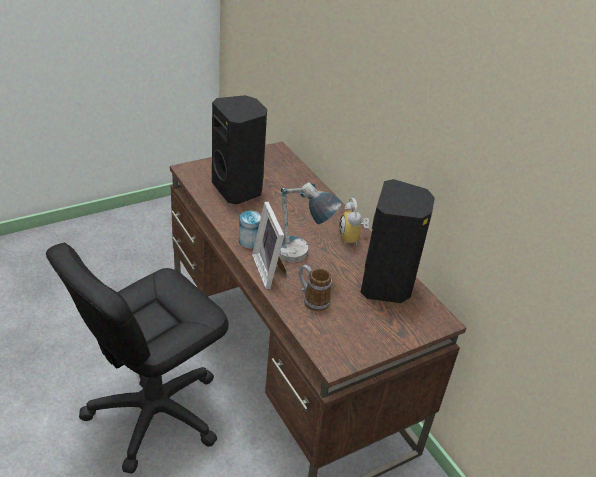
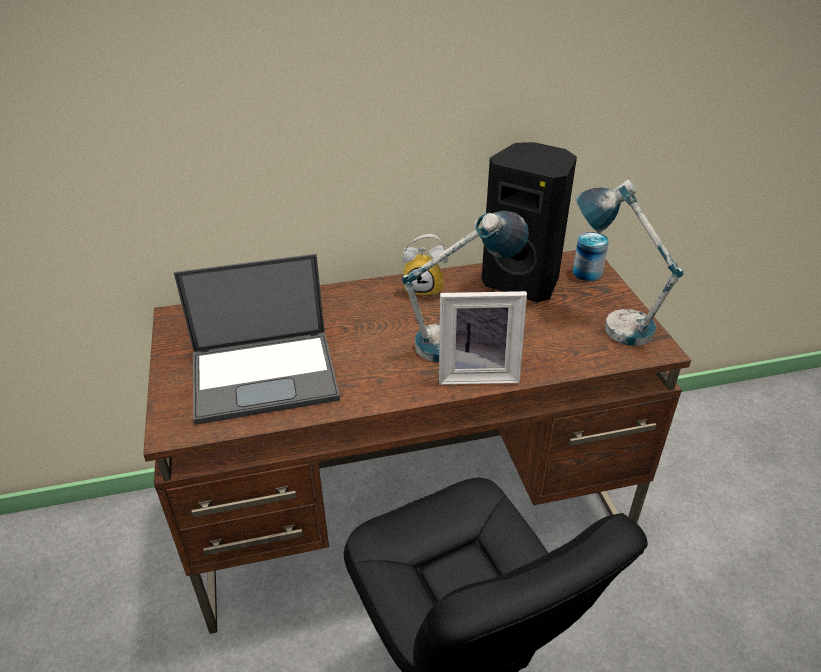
camera: 70 degrees left, 0 degrees up
(238, 189) = (266, 375): black speaker -> laptop
(250, 241) = (406, 383): can -> can (587, 273)
(312, 299) = (543, 345): mug -> none
(357, 335) = (609, 321): none -> table lamp

